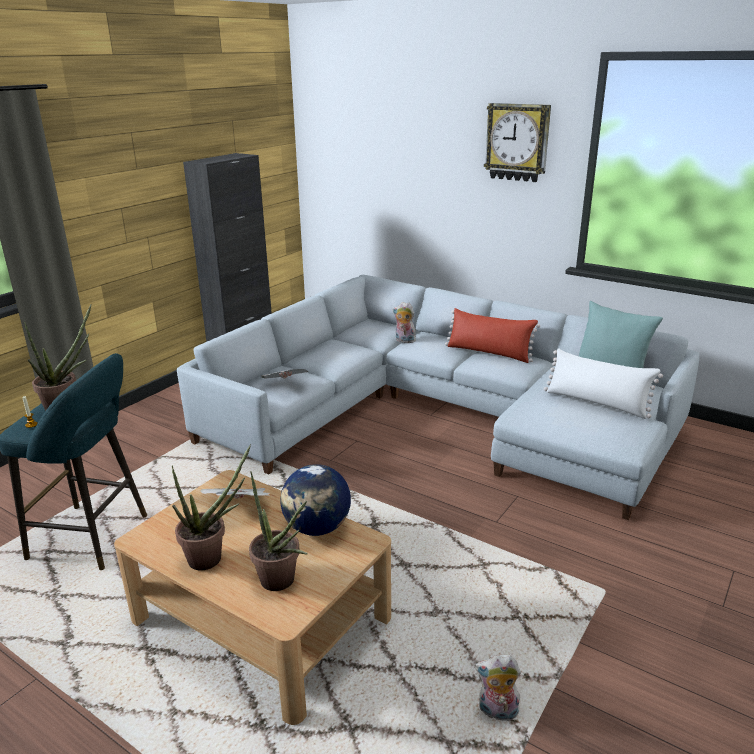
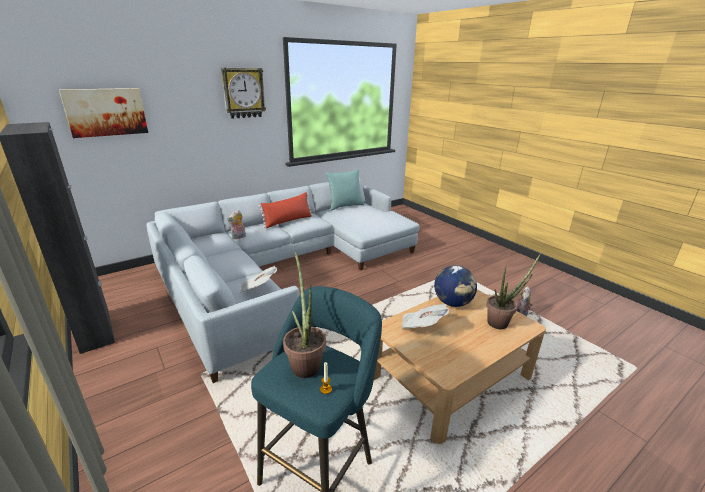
camera: 70 degrees left, 0 degrees up
(212, 557) = (474, 344): potted plant -> none
(362, 150) = (106, 112): none -> picture
(597, 403) = (368, 215): white pillow -> none

